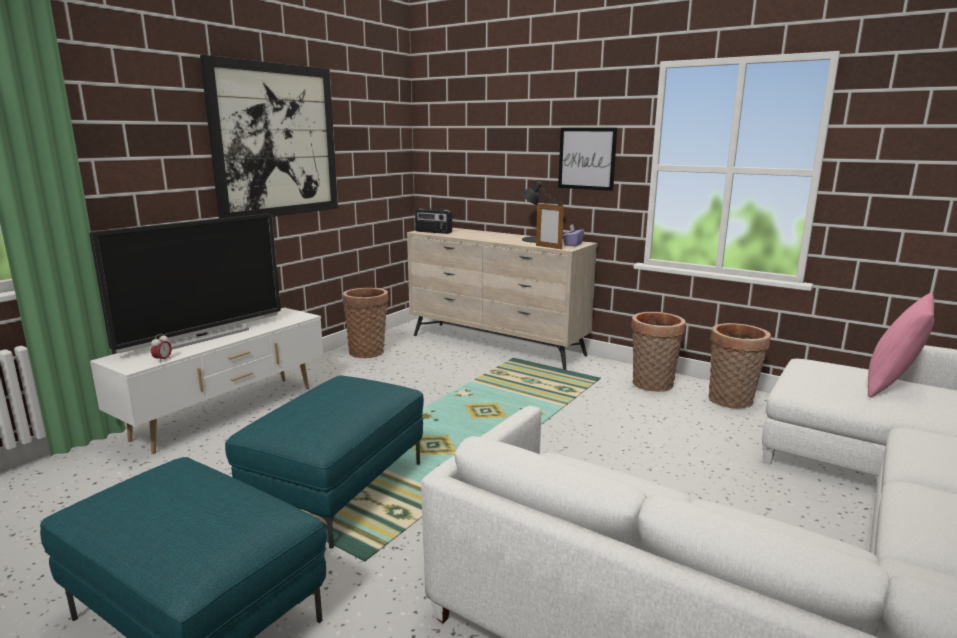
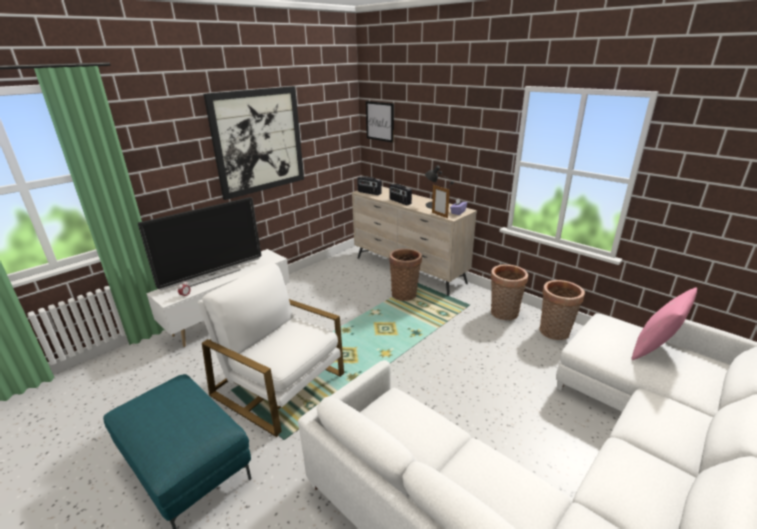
camera: 10 degrees right, 10 degrees up
(337, 489) = (280, 384): turquoise ottoman -> white armchair
(368, 351) = (324, 271): basket -> basket (405, 294)
(483, 238) = (400, 202): none -> radio
(587, 158) = (472, 151): picture -> picture (380, 121)

